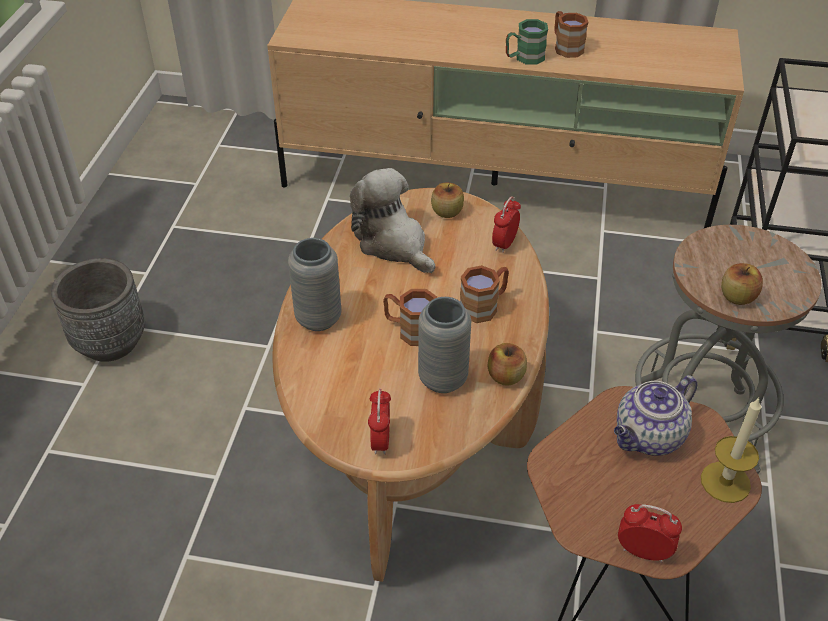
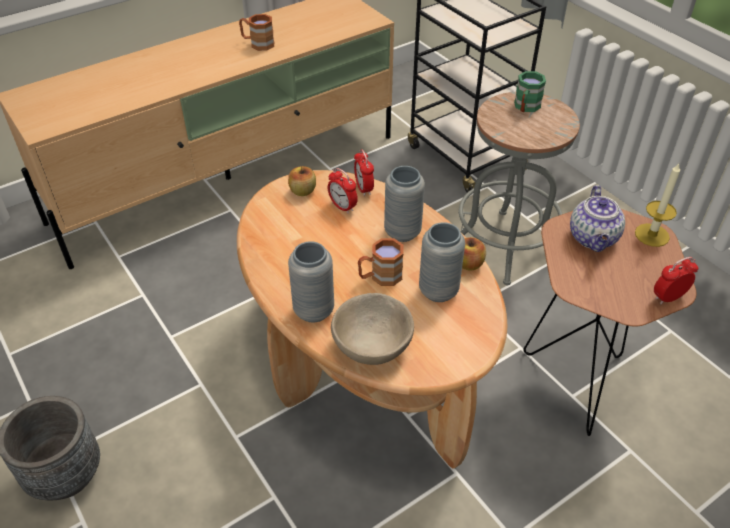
camera: 45 degrees left, 0 degrees up
(323, 382) = (372, 346): none -> beige bowl
(380, 441) = (454, 353): alarm clock -> alarm clock (342, 207)
(393, 243) = (295, 231): plush toy -> none
(484, 306) = (402, 232): brown mug -> grey vase
(524, 58) = (241, 63): green mug -> green mug (525, 108)
(737, 297) = (543, 135): apple -> none

